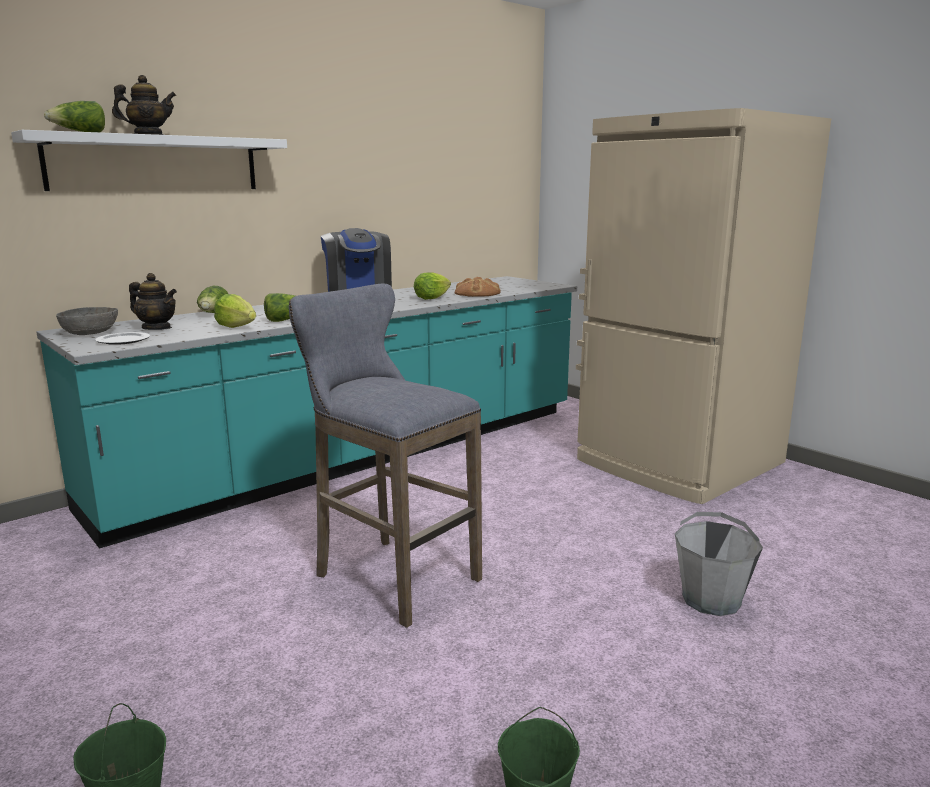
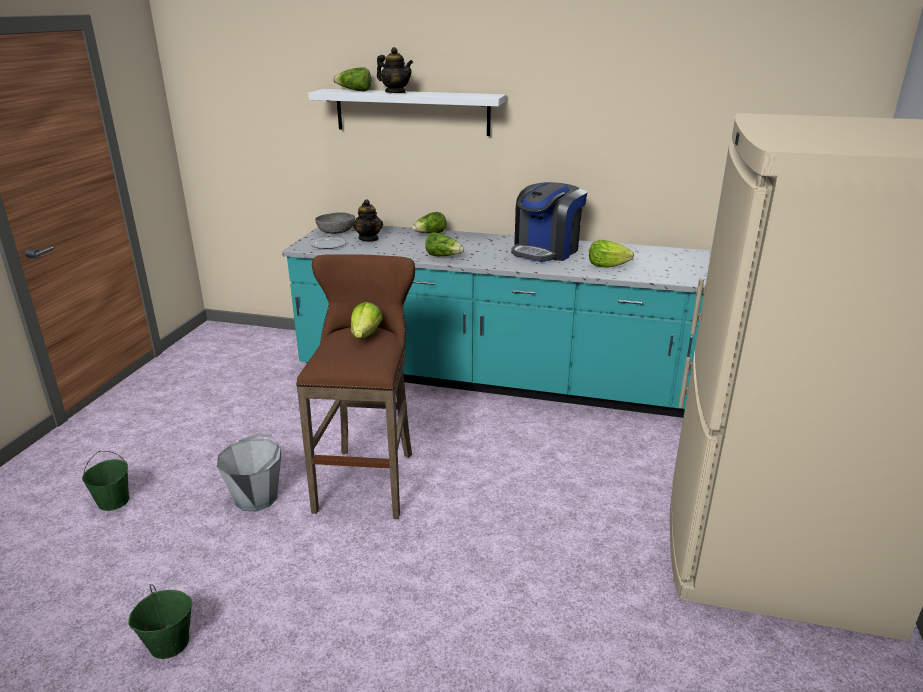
camera: 55 degrees right, 10 degrees up
(237, 327) = (401, 253): lettuce -> lettuce (366, 335)
(390, 576) = (367, 478): grey stool -> brown stool
(477, 293) = (665, 273): bread -> none
(711, 599) = (484, 660): grey bucket -> grey bucket (256, 497)

